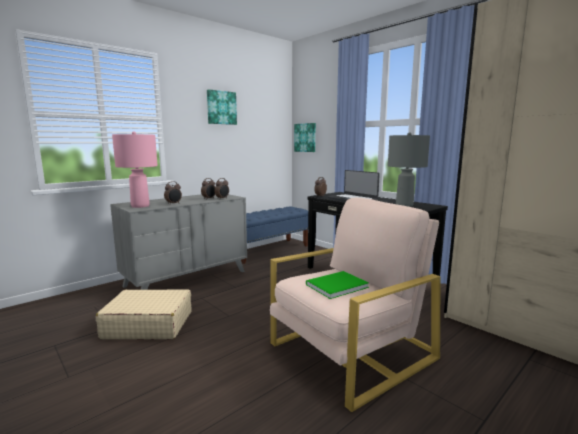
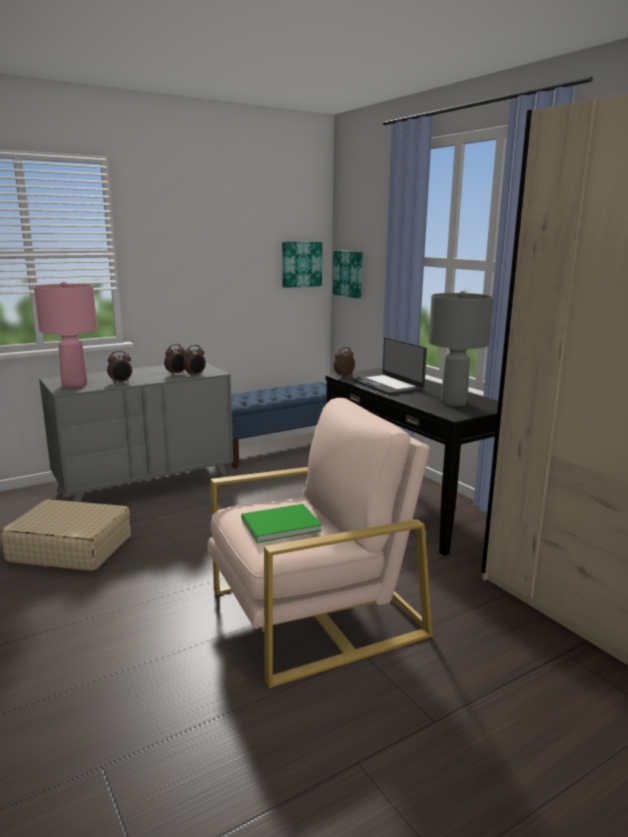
camera: 10 degrees right, 5 degrees up
(221, 107) = (209, 231): picture -> picture (301, 264)

